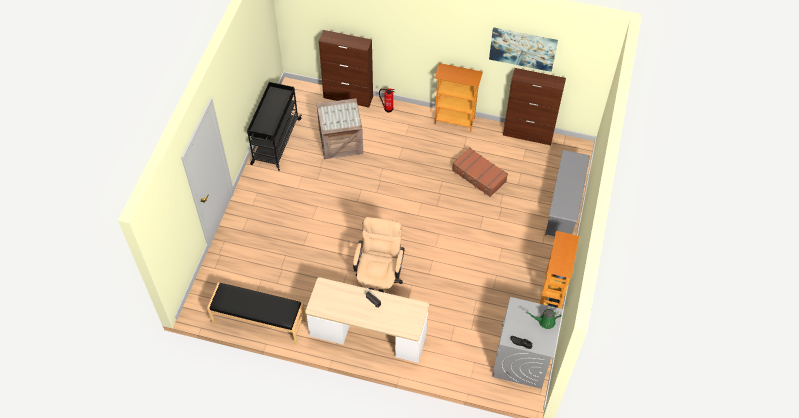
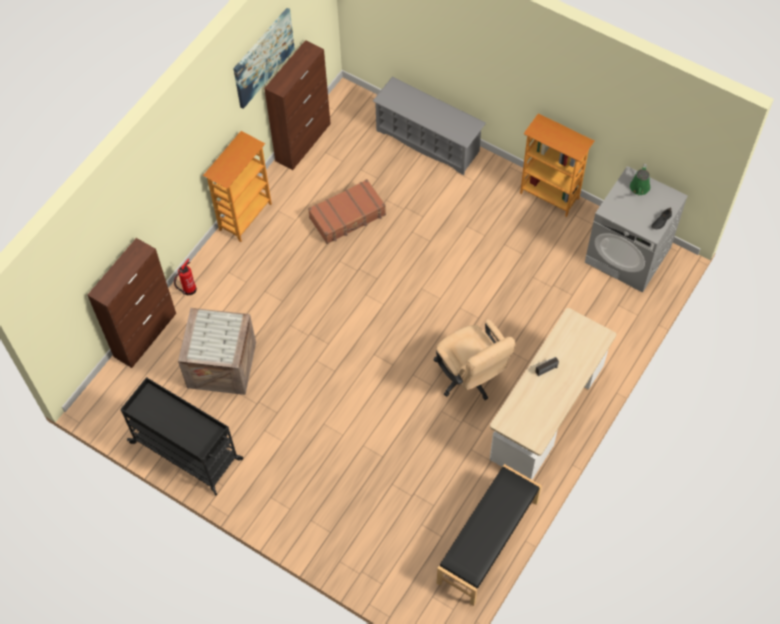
camera: 70 degrees left, 5 degrees up
(379, 280) = (470, 378): beige office chair -> beige office chair turned 150 degrees counterclockwise

